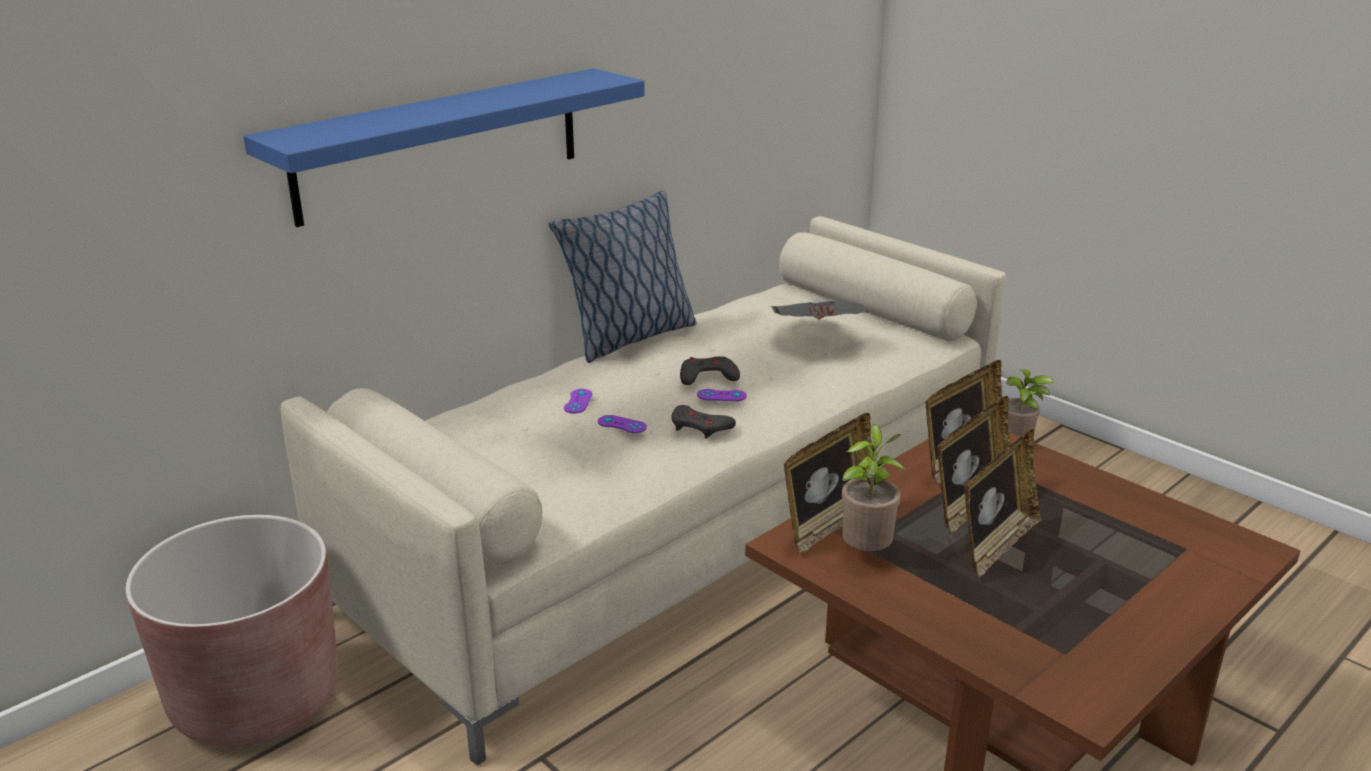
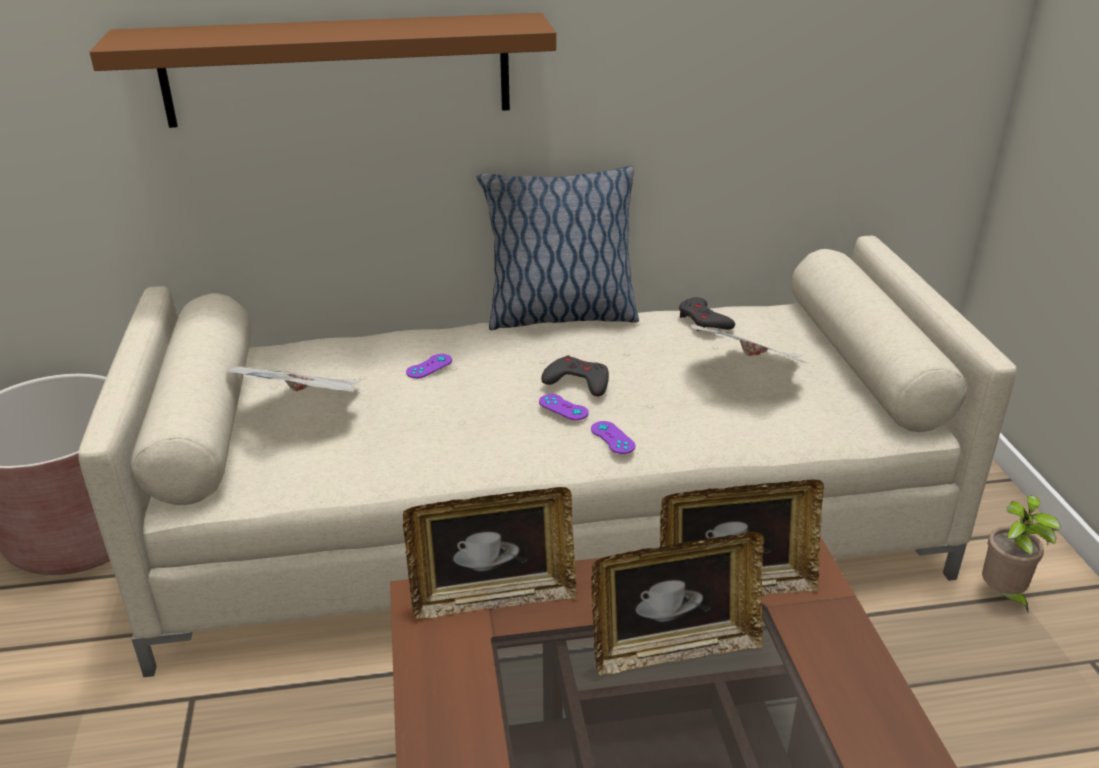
camera: 35 degrees right, 5 degrees up
(441, 144) = (337, 70): blue shelf -> brown shelf
(519, 461) = (306, 408): none -> newspaper
(622, 424) = (433, 404): purple game controller -> purple game controller (612, 438)
(700, 427) = (498, 434): grey game controller -> grey game controller (703, 321)
(866, 553) = (486, 651): potted plant -> none
(995, 545) = (637, 716): picture frame -> none

